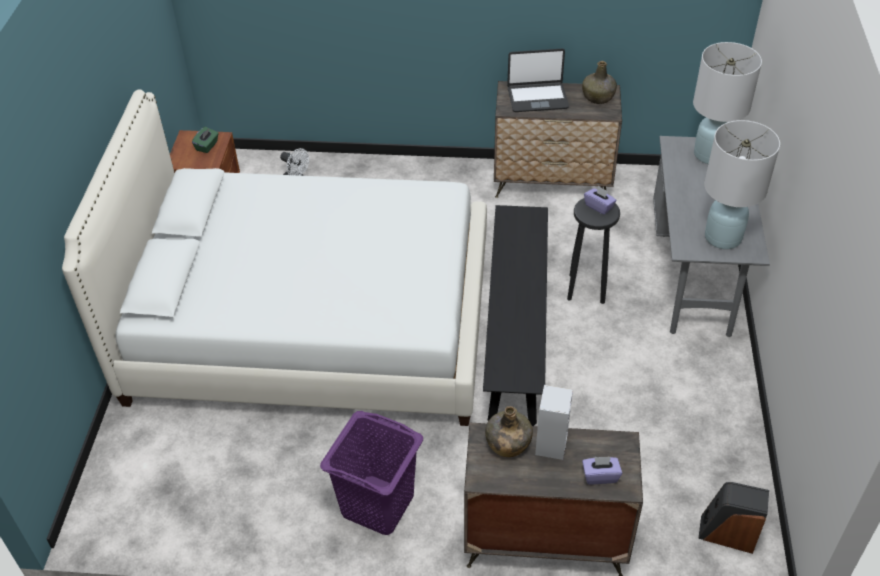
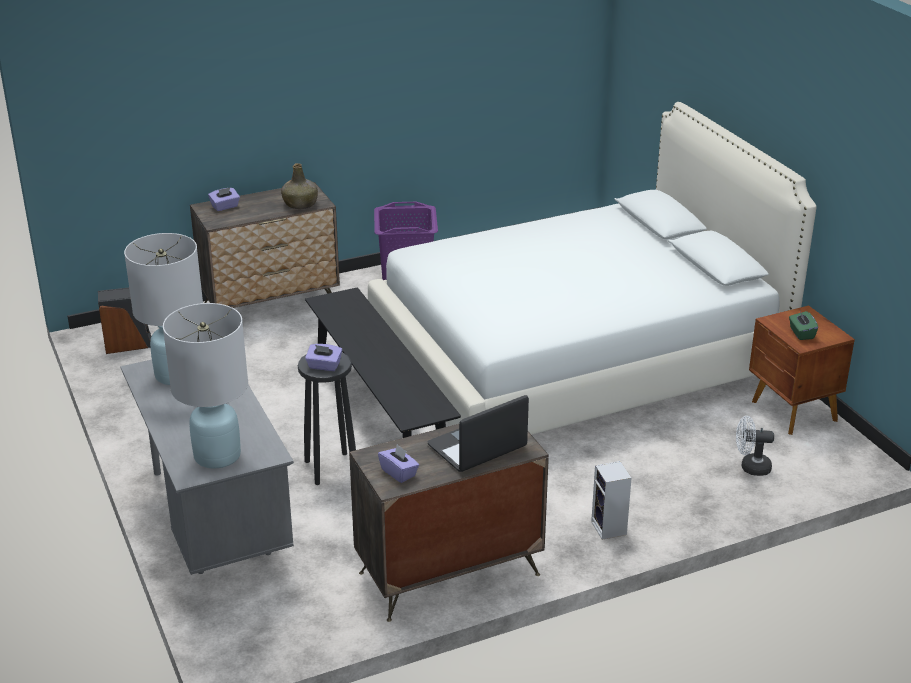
camera: 150 degrees right, 15 degrees down
(550, 443) = (269, 211): speaker -> speaker (610, 529)
(598, 97) = (399, 473): green bottle -> purple tissue box

